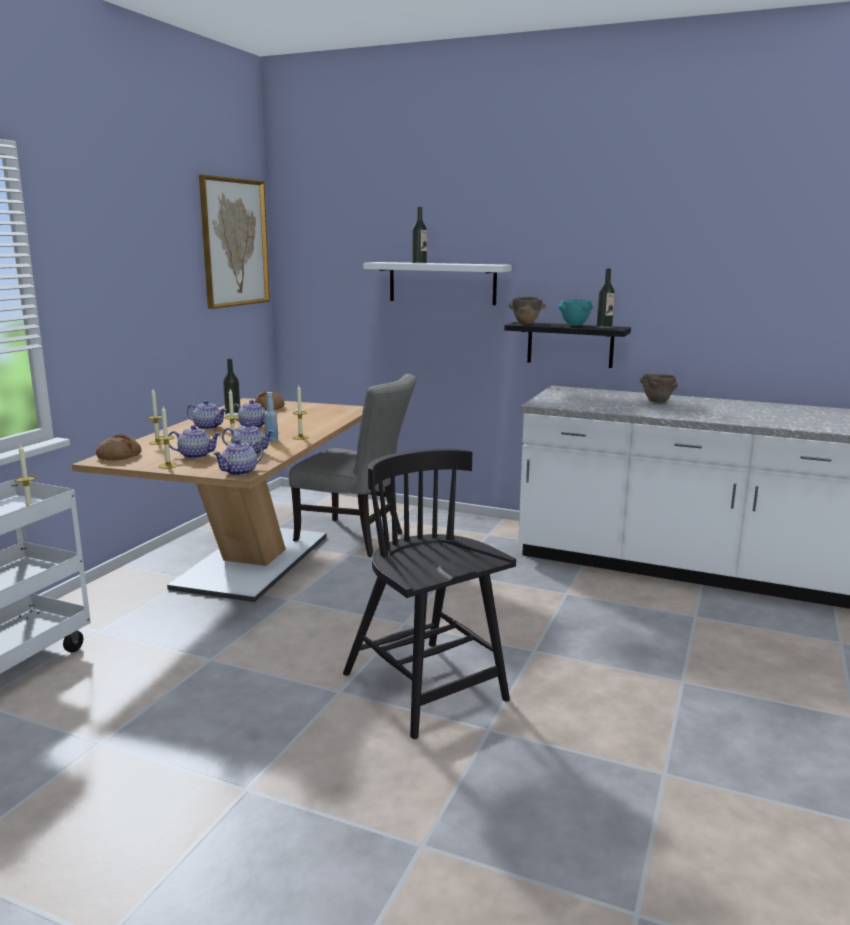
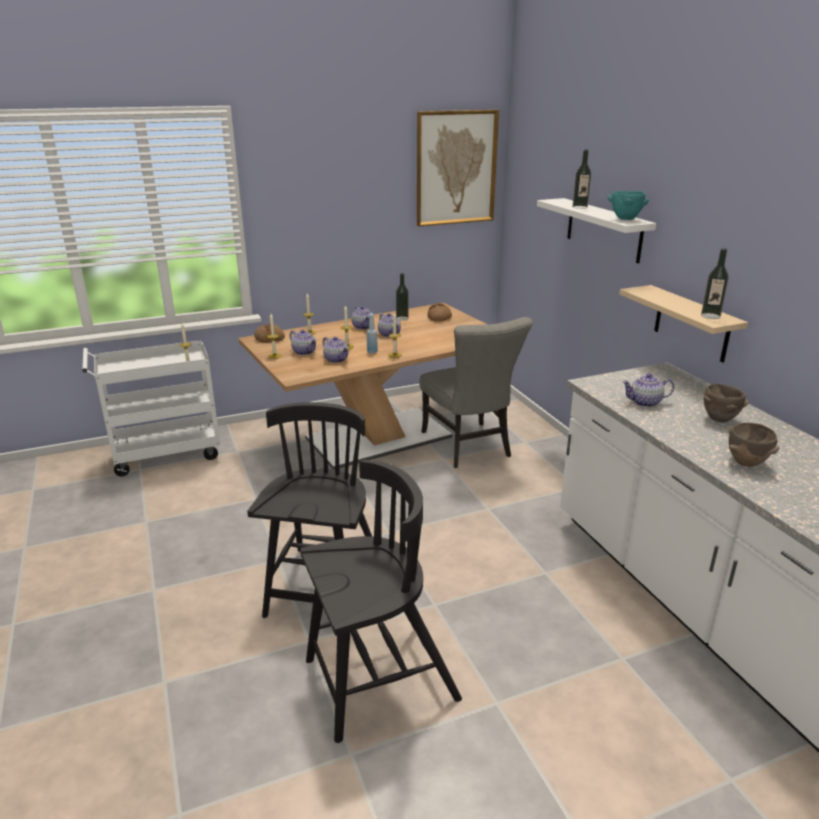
camera: 45 degrees right, 10 degrees up
(240, 472) = (296, 376): teapot -> teapot (645, 402)
(525, 323) = (645, 291): brown bowl -> brown bowl (745, 463)
(570, 344) = (691, 324): black shelf -> beige shelf
(575, 326) = (685, 306): turquoise bowl -> turquoise bowl (626, 219)
(590, 719) = (377, 680): none -> black chair

